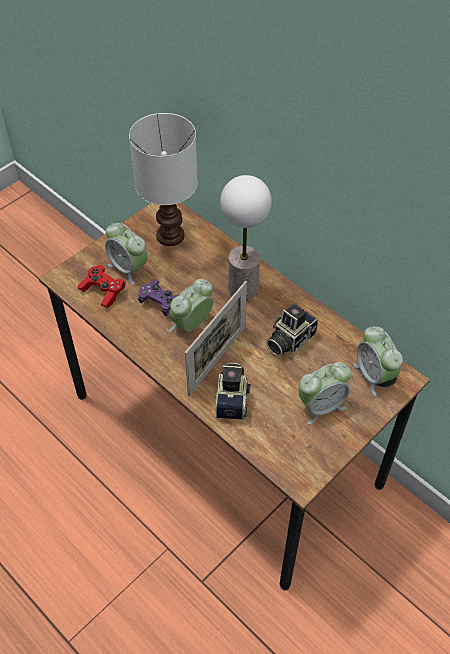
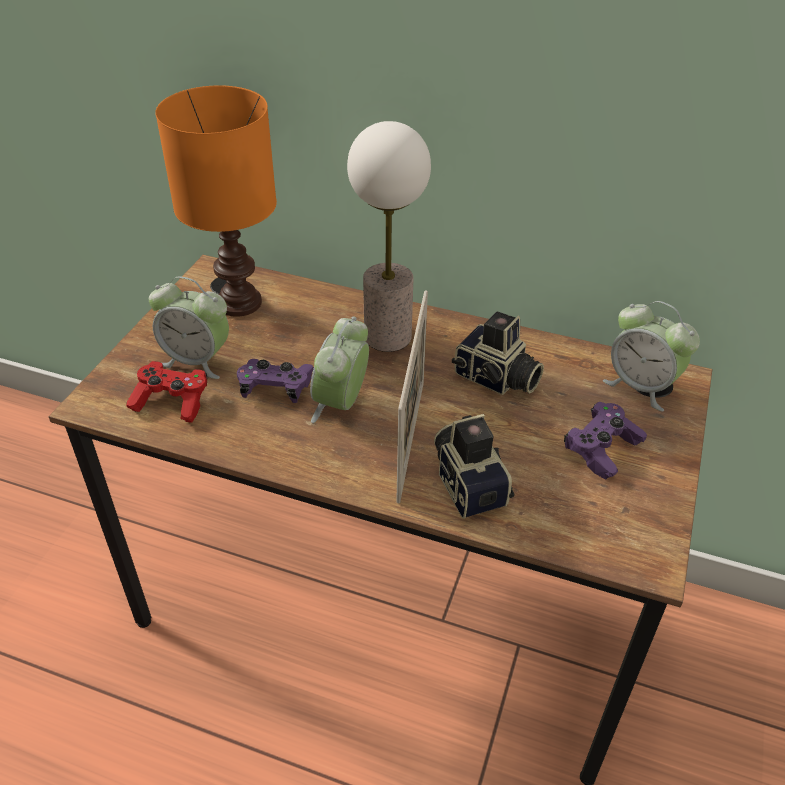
camera: 25 degrees left, 10 degrees down
(171, 236) = (241, 302): white table lamp -> orange table lamp
(289, 339) = (496, 379): camera -> camera turned 75 degrees counterclockwise
(321, 406) = (602, 449): alarm clock -> purple game controller

